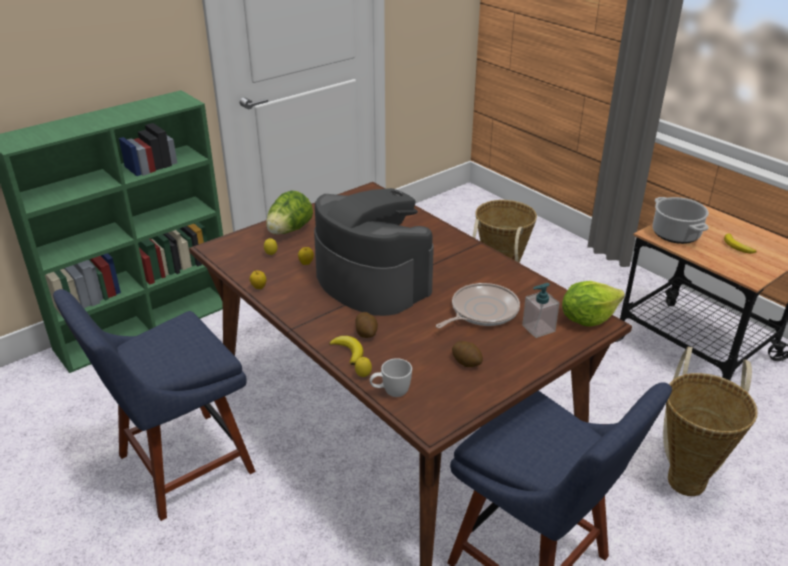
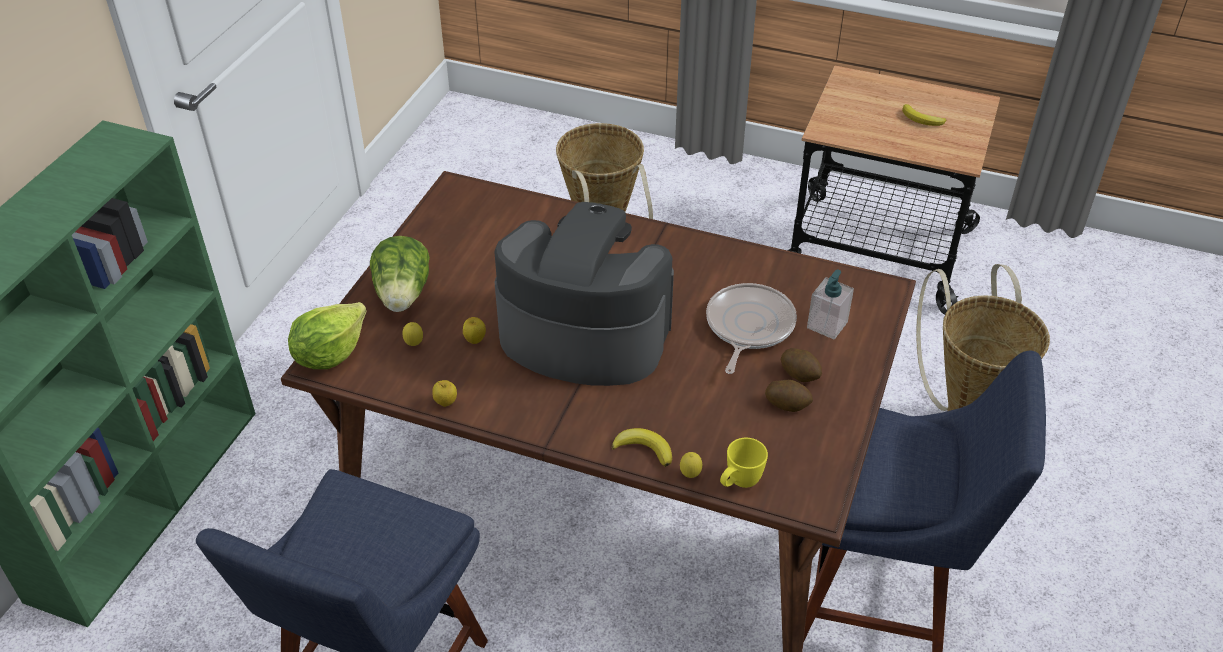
camera: 30 degrees left, 10 degrees up
(366, 333) = (642, 413): potato -> potato (800, 374)
(390, 392) = (739, 483): white mug -> yellow mug
(587, 319) = (867, 290): lettuce -> lettuce (329, 354)
(676, 234) = (849, 123): cooking pot -> none

